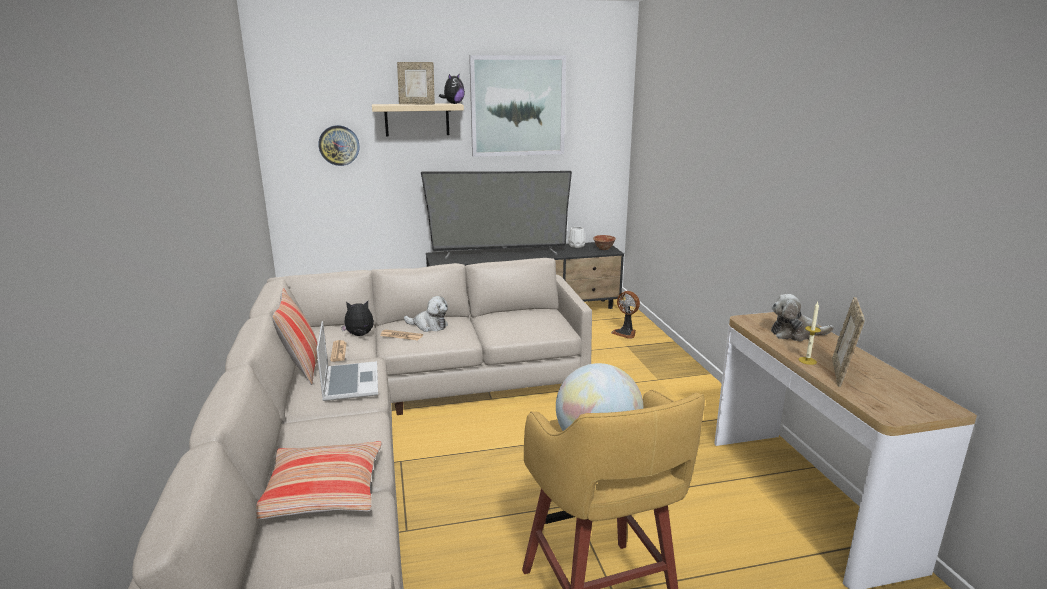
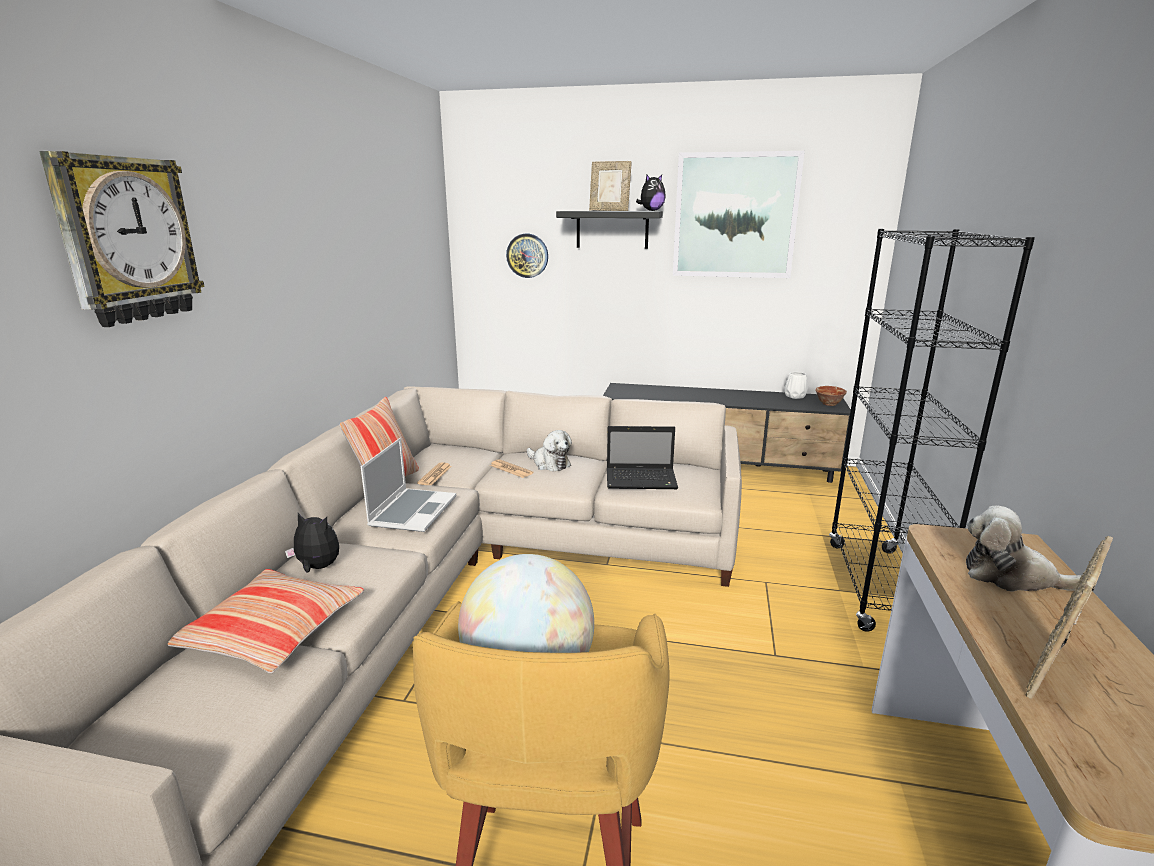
camera: 25 degrees right, 0 degrees up
(130, 169) = (127, 240): none -> wall clock
(360, 335) = (472, 461): plush toy -> plush toy (317, 568)
(417, 119) = (612, 229): beige shelf -> black shelf
(499, 253) = (692, 393): television -> none
(512, 325) = (642, 480): none -> laptop
(625, 333) = (831, 517): fan -> none
(679, 373) = (878, 588): none -> black bookcase
(807, 361) = (997, 630): candle -> none

